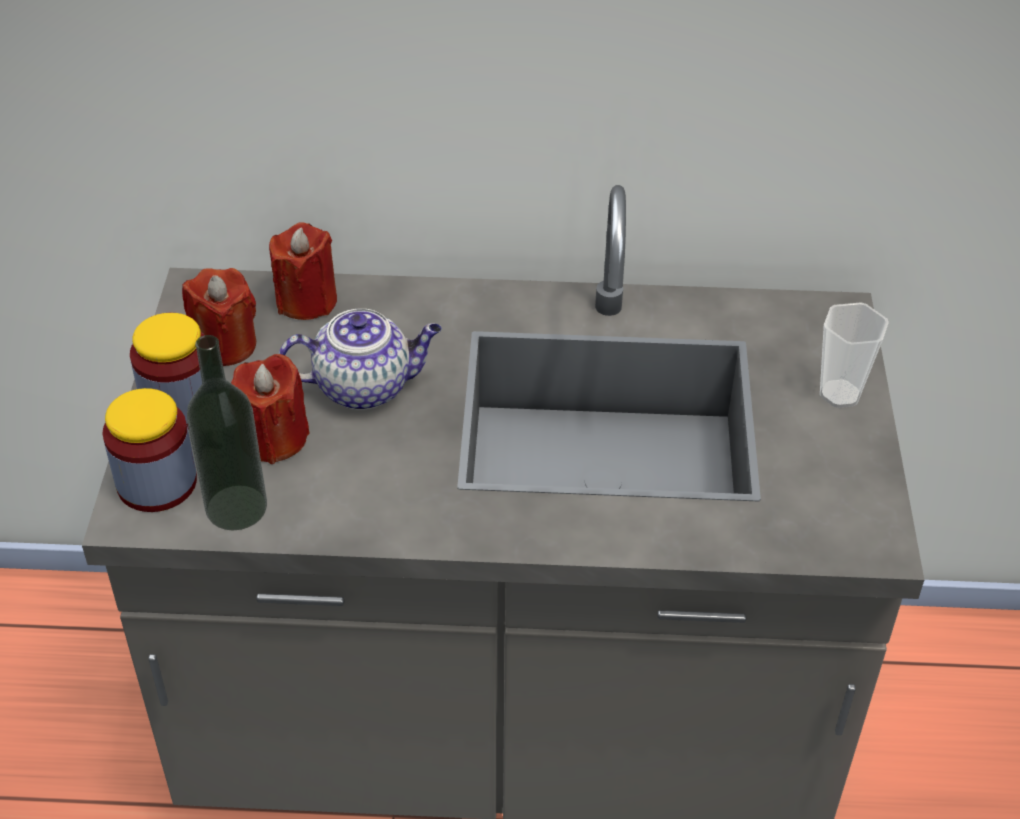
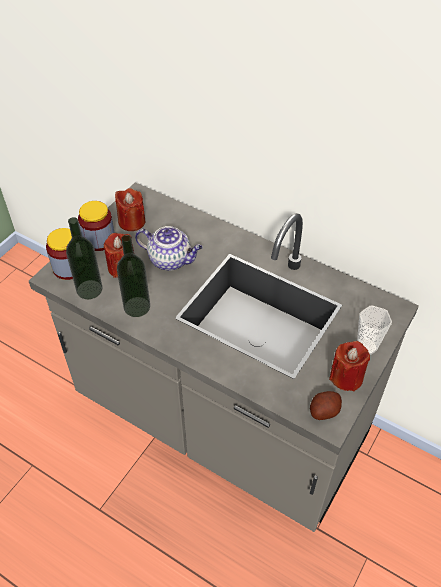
camera: 30 degrees right, 5 degrees up
(306, 301) = (175, 215): red candle -> red candle (346, 377)
(364, 499) = (137, 307): none -> bottle
(852, 531) = (324, 411): none -> potato

